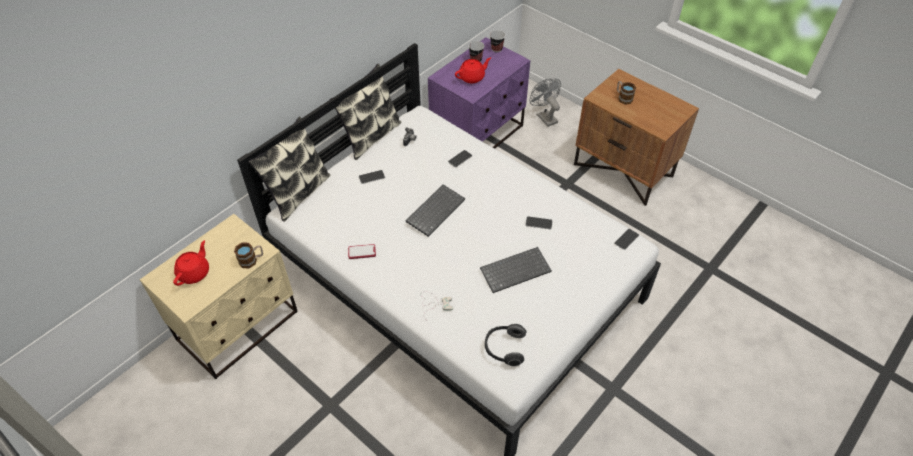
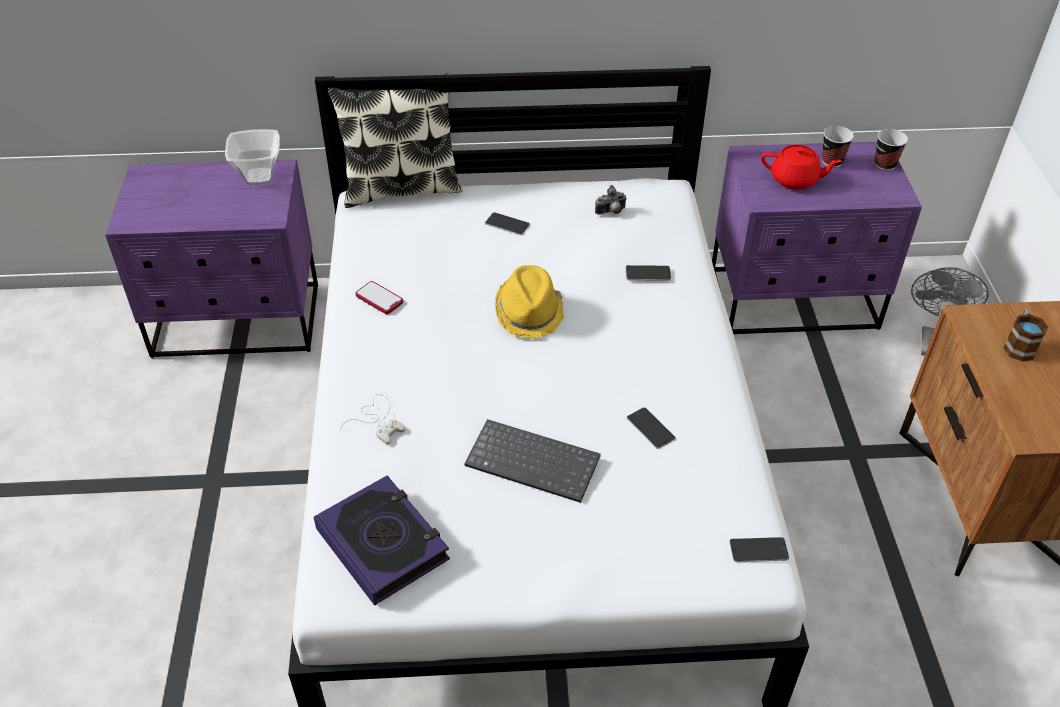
camera: 45 degrees right, 5 degrees down
(194, 273) = (180, 192): red teapot -> none
(227, 234) = (260, 176): none -> bowl
(239, 326) = (238, 322): beige nightstand -> purple nightstand
(252, 260) = (246, 218): mug -> none
(370, 136) = (569, 177): pillow -> none
(435, 210) = (529, 312): keyboard -> yellow hat
(504, 348) = (383, 544): headphones -> book

